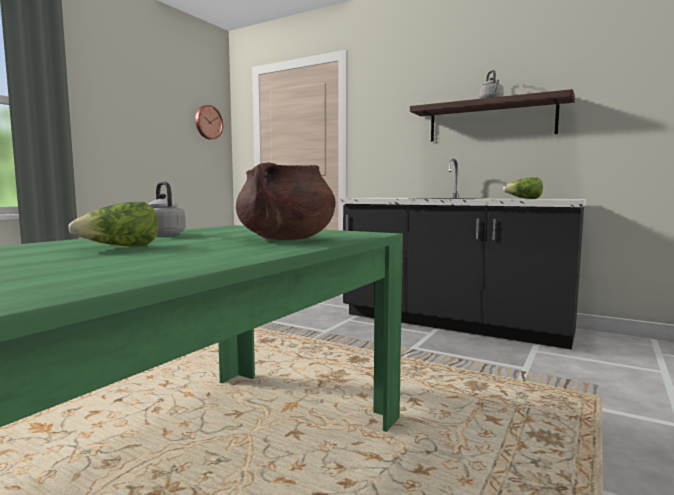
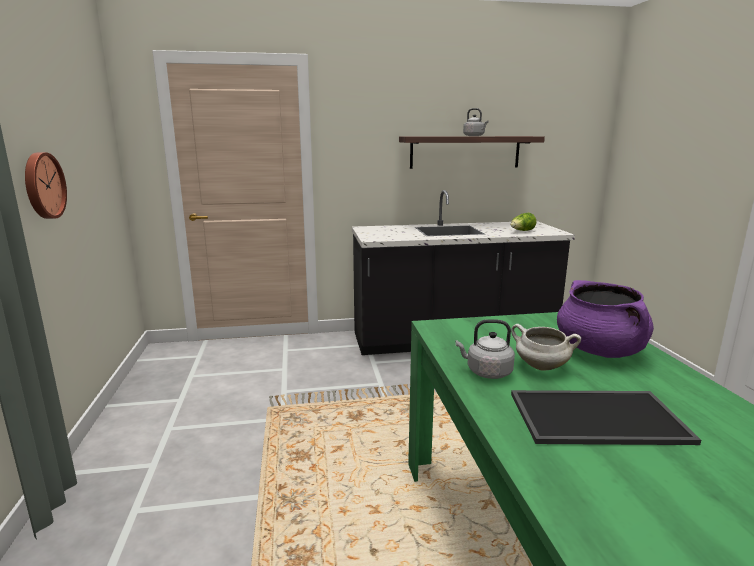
camera: 40 degrees left, 10 degrees up
(120, 247) = (598, 416): lettuce -> tray
(203, 237) = (540, 367): none -> white cooking pot
(208, 122) = (101, 133): wall clock -> wall clock (42, 186)
(286, 239) = (600, 350): brown cooking pot -> purple cooking pot

